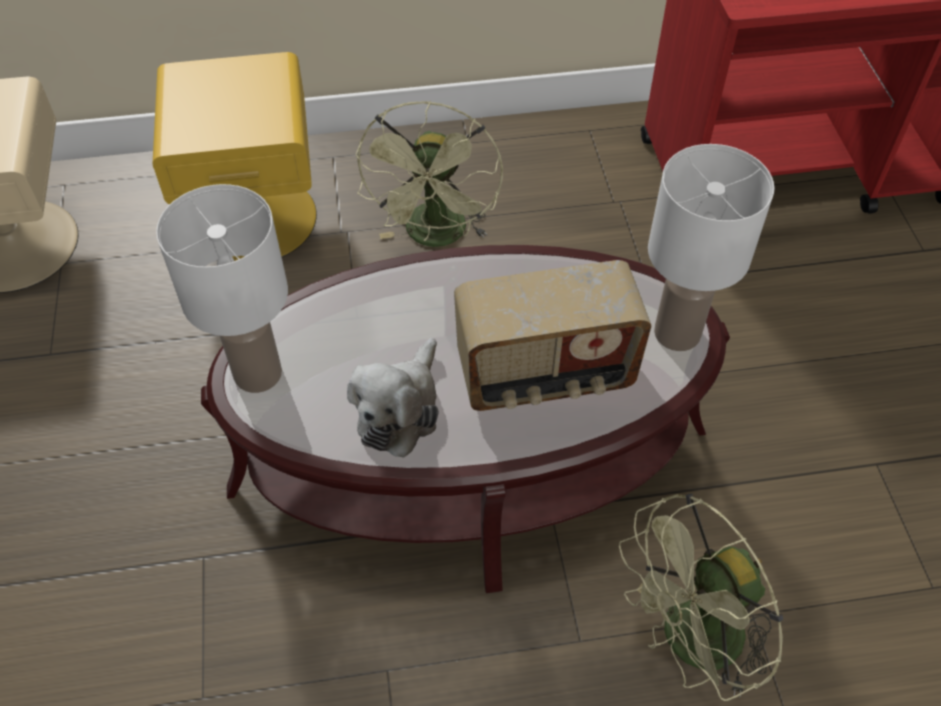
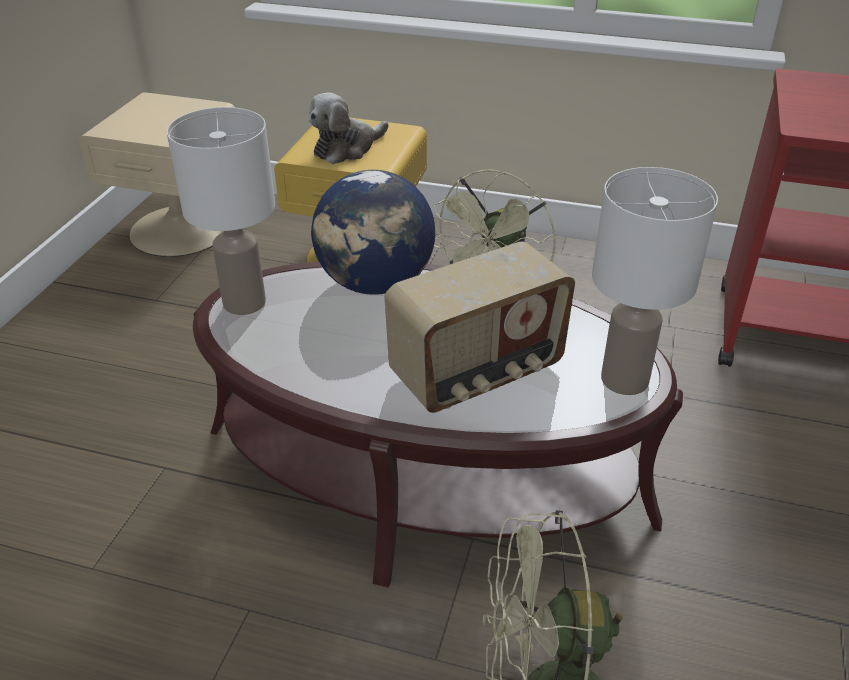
camera: 25 degrees right, 15 degrees down
(381, 299) = (376, 284): none -> globe
(400, 409) = (336, 359): plush toy -> plush toy (347, 148)
(545, 376) = (478, 374): radio -> radio turned 45 degrees counterclockwise

